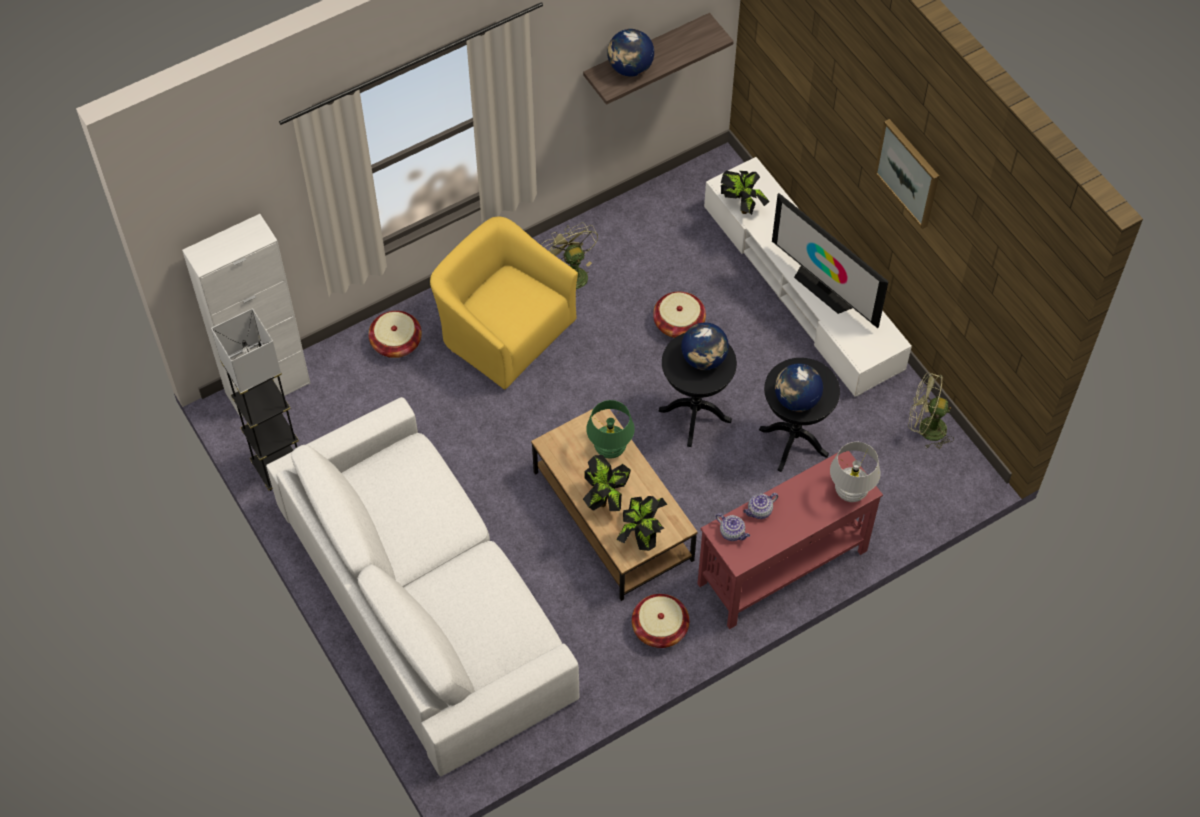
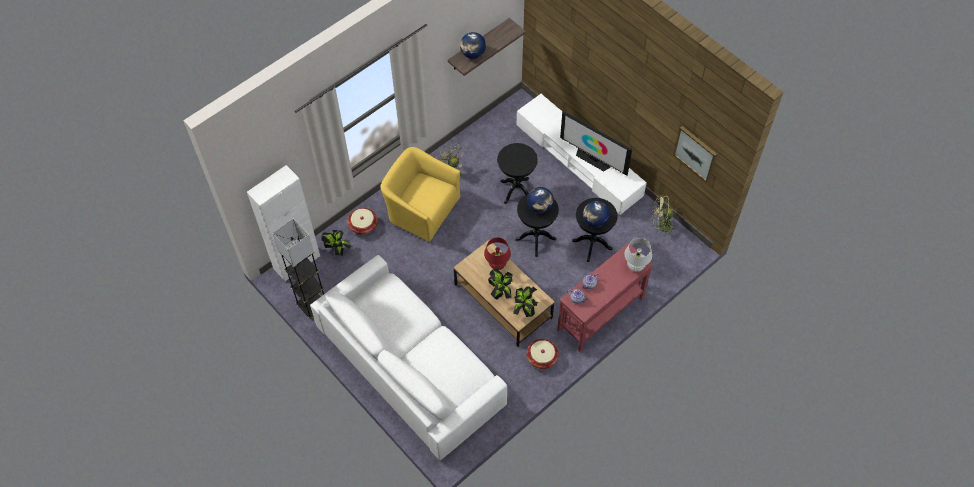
camera: 10 degrees left, 0 degrees up
(610, 449) = (497, 264): green table lamp -> red table lamp
(679, 323) = (516, 190): basket -> black side table
(742, 206) = (539, 121): potted plant -> potted plant (337, 249)
(908, 173) = (637, 88): picture -> picture (695, 153)

